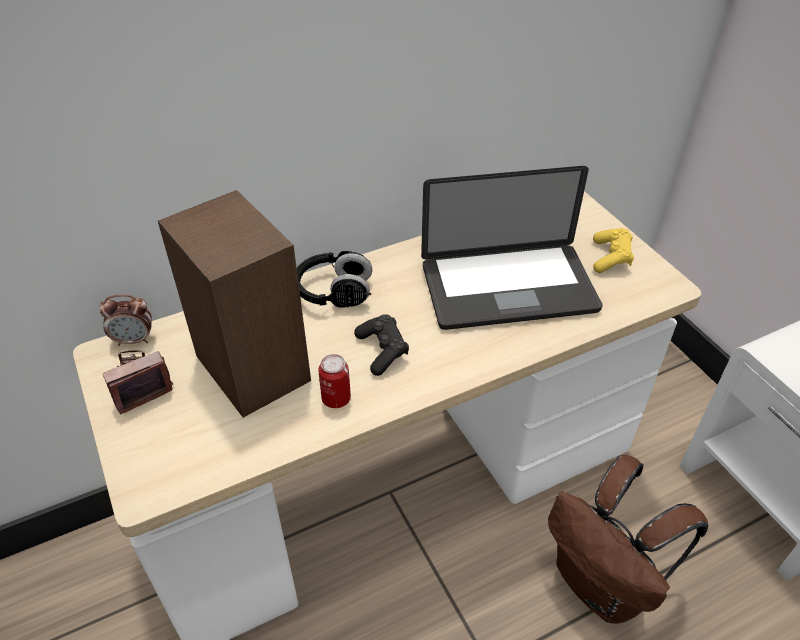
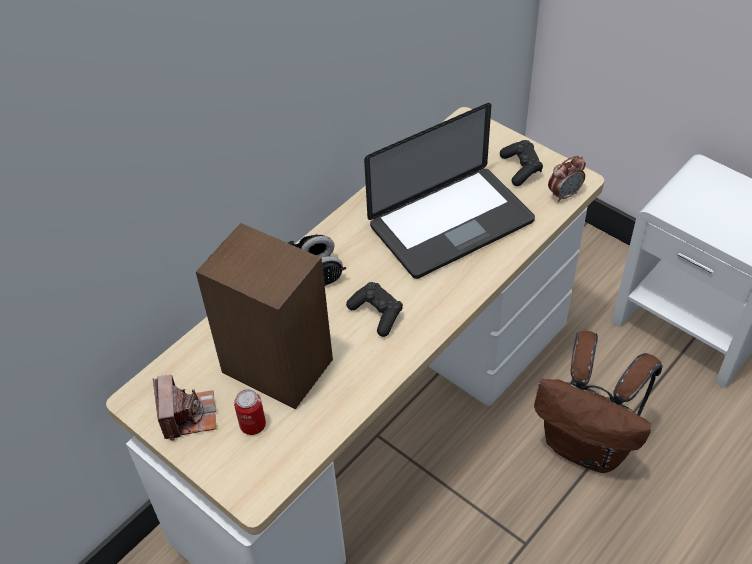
camera: 20 degrees left, 5 degrees up
(134, 340) = (156, 377): alarm clock -> alarm clock (564, 195)
(138, 386) = (188, 415): camera -> camera turned 135 degrees clockwise
(336, 398) = (362, 367): can -> can (253, 425)
(610, 258) = (521, 169): yellow game controller -> black game controller

